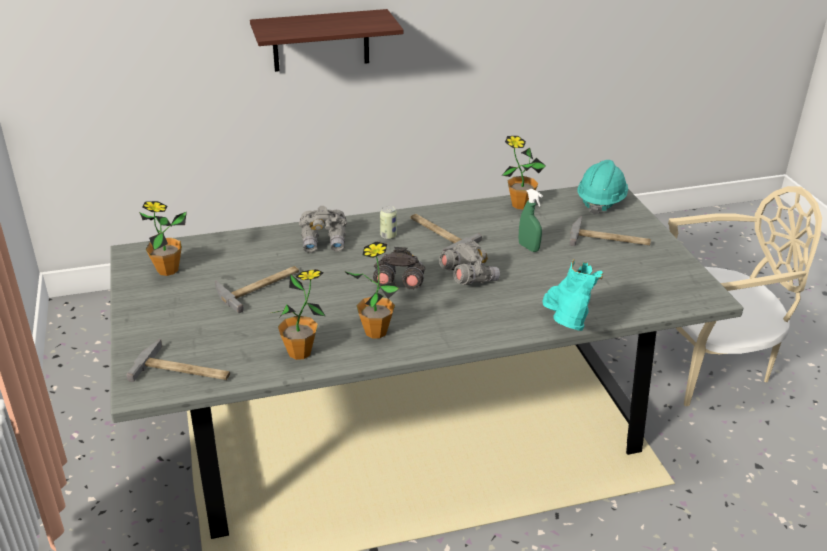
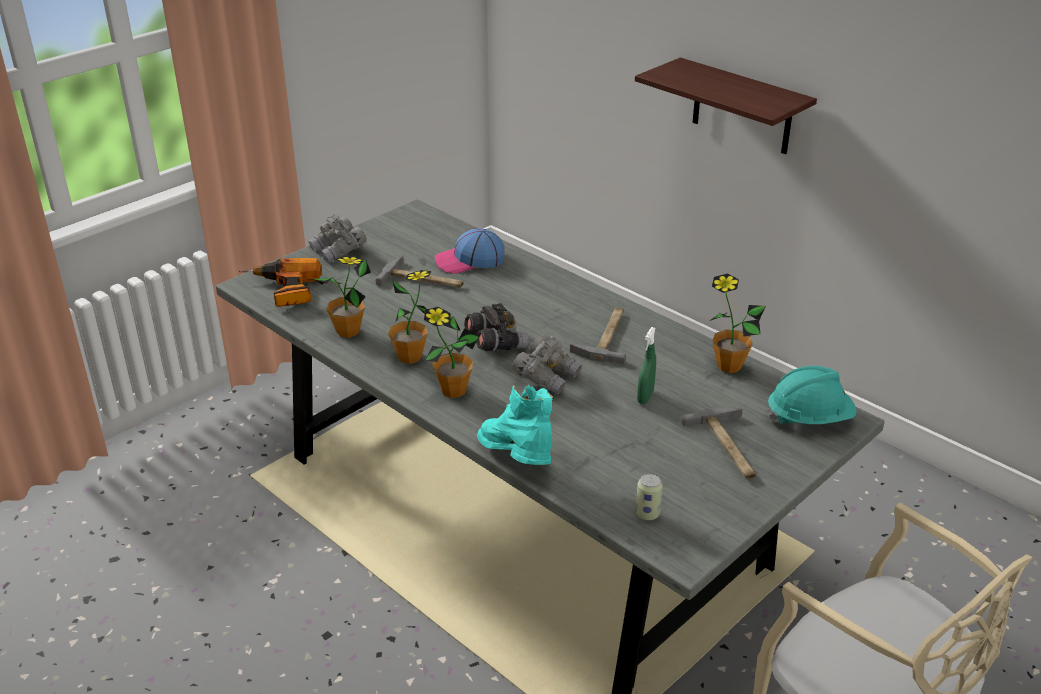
camera: 60 degrees right, 0 degrees up
(167, 270) = (406, 233): potted plant -> potted plant (453, 391)
(184, 370) = (284, 292): hammer -> power drill
(257, 254) = (469, 260): none -> cap
(324, 241) = (525, 282): grey binoculars -> grey binoculars (339, 251)
(388, 236) = (572, 310): can -> can (647, 514)
(565, 327) = (518, 462): turquoise boot -> turquoise boot turned 90 degrees counterclockwise

